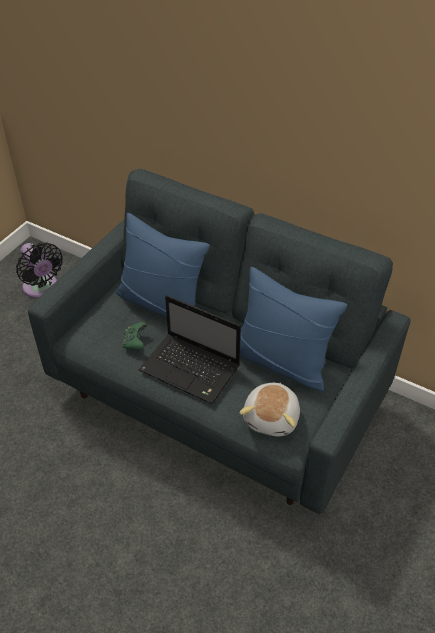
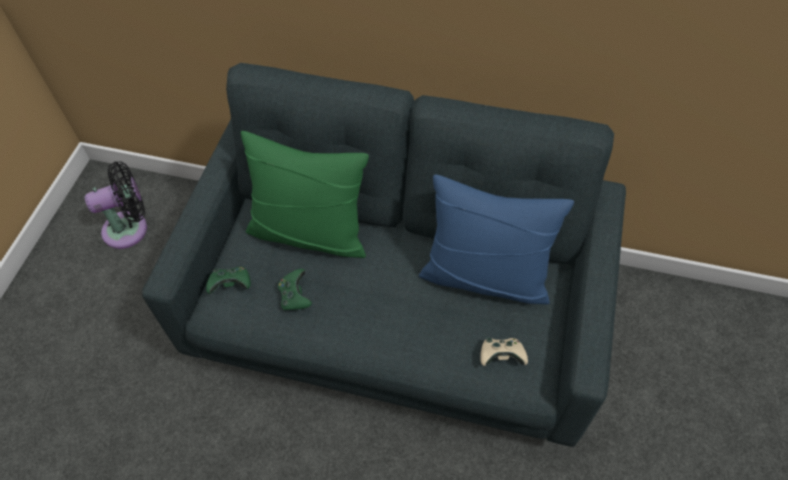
camera: 15 degrees left, 10 degrees up
(42, 288) = (130, 228): black fan -> black fan turned 60 degrees counterclockwise
(93, 324) = (231, 285): none -> green game controller
(162, 303) = (310, 232): blue pillow -> green pillow
(192, 369) = (380, 316): laptop -> none
(272, 418) = (501, 356): plush toy -> beige game controller

